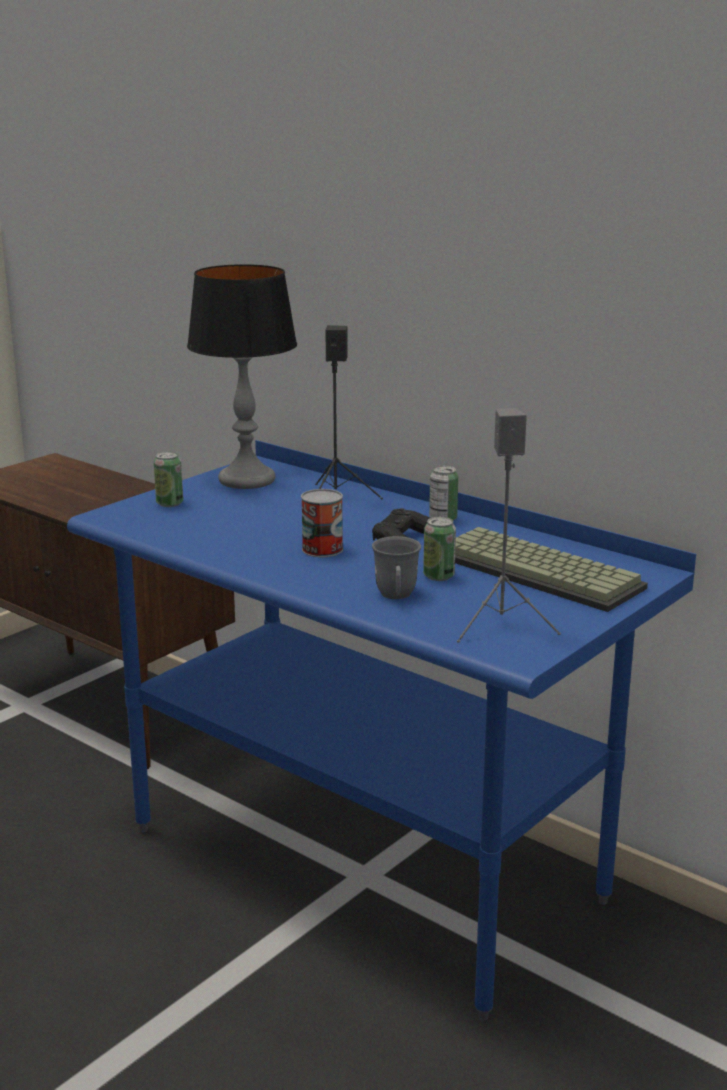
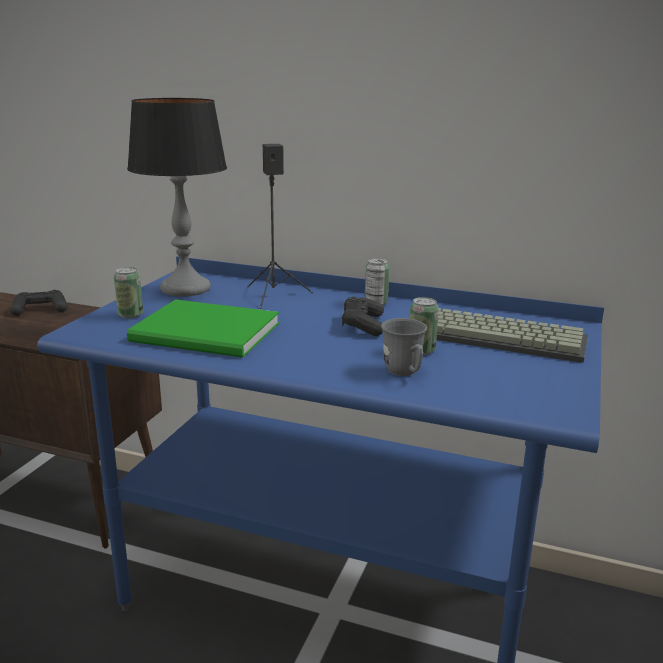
camera: 20 degrees left, 0 degrees up
(114, 487) = (40, 310): none -> black game controller
(232, 532) = (208, 334): none -> green book
(322, 549) = (302, 339): can -> none
(502, 625) = (518, 386): grey speaker -> none

